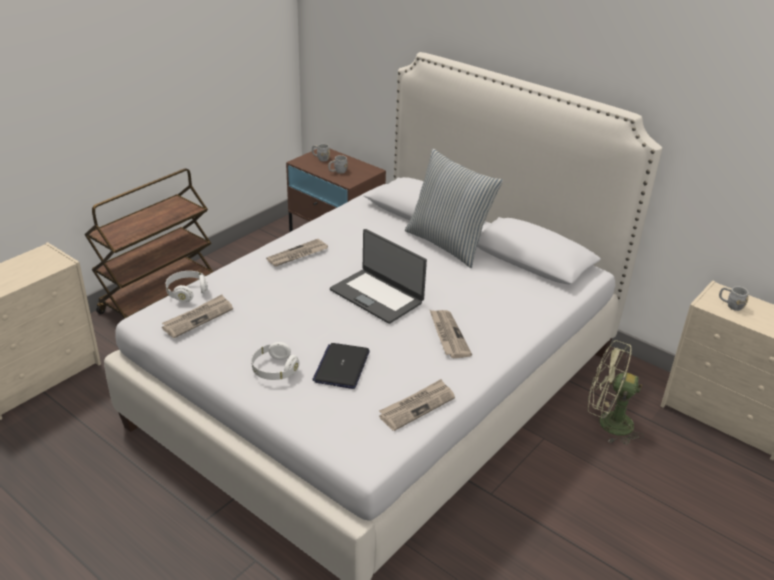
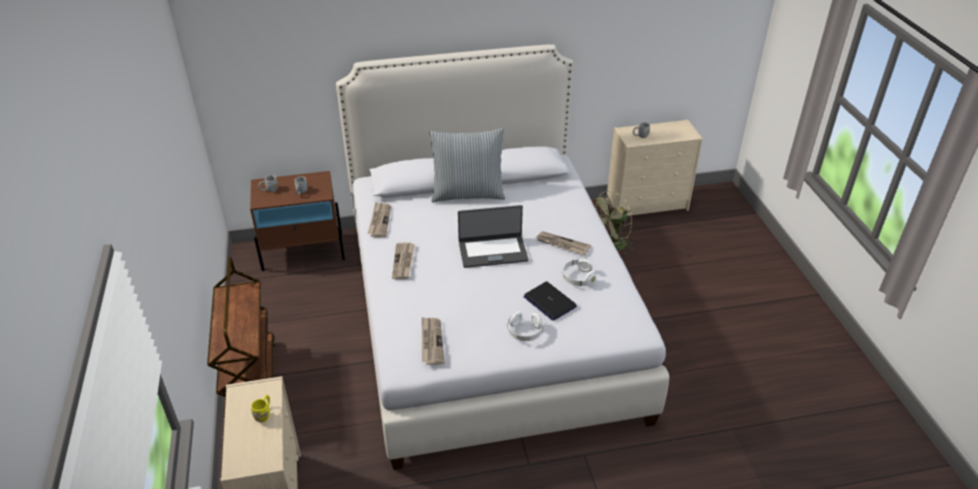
camera: 50 degrees left, 5 degrees up
(26, 274) = (264, 414): none -> yellow mug
(187, 292) = (390, 335): white headphones -> white headphones (578, 278)
(417, 406) = (614, 290): newspaper -> newspaper (379, 221)

